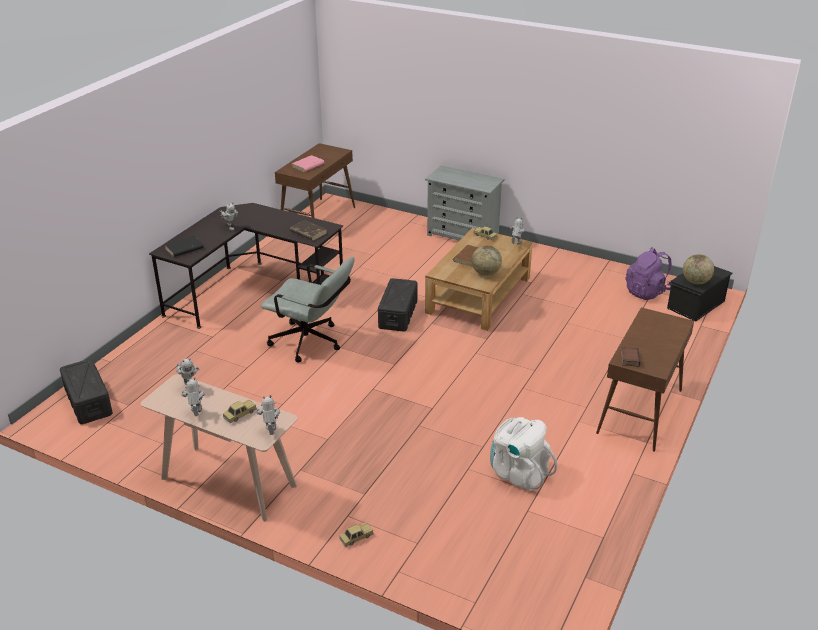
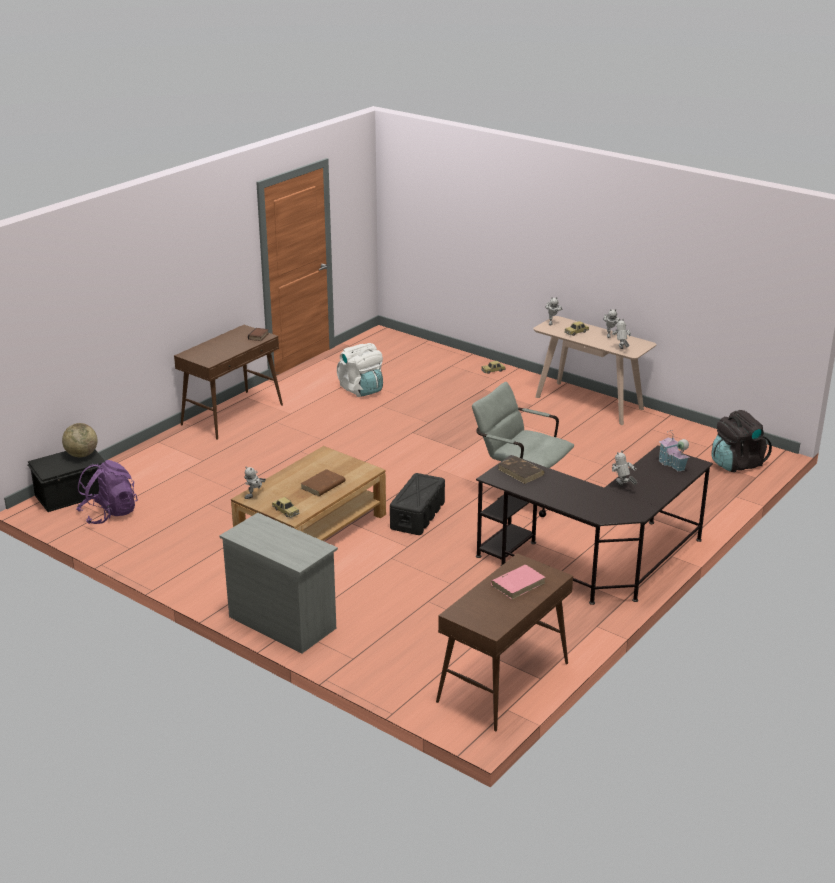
camera: 170 degrees left, 5 degrees down
(88, 401) = (736, 464): black storage box -> black backpack
(184, 248) = (672, 464): black book -> toy house
(485, 273) = (315, 465): globe -> none

